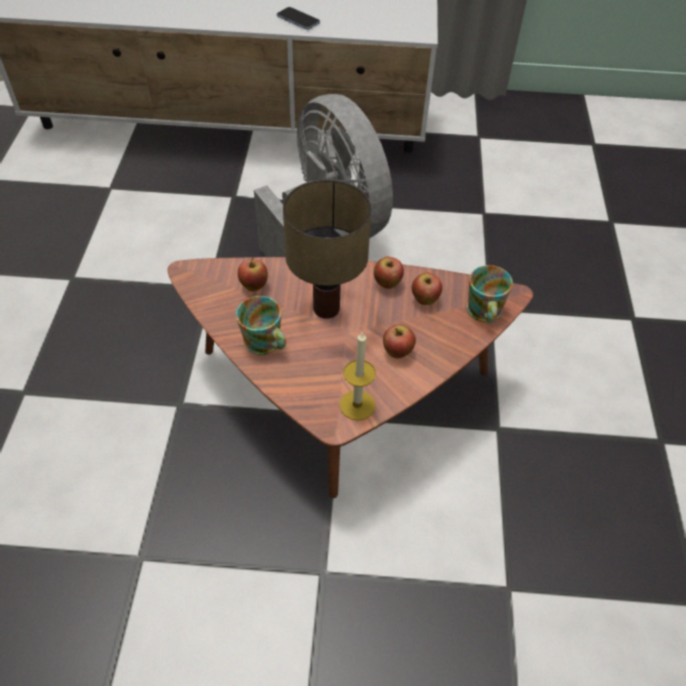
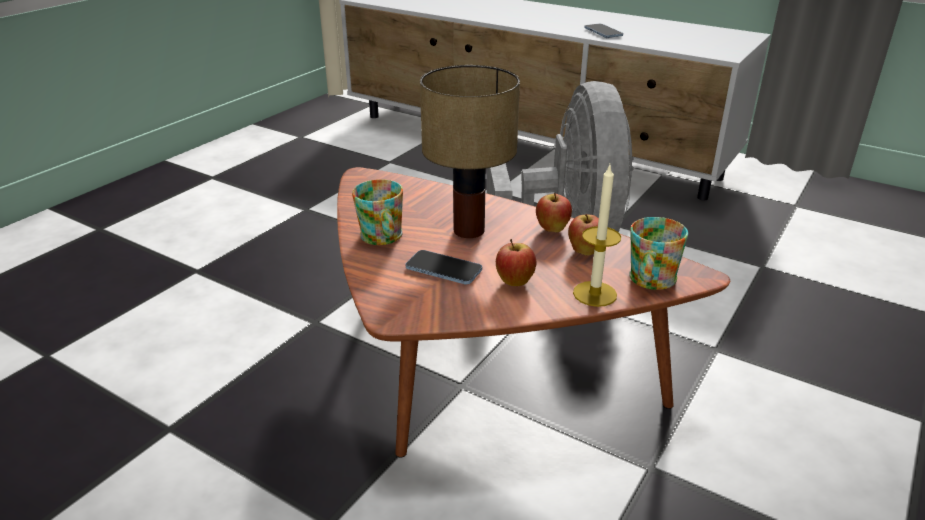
camera: 30 degrees right, 20 degrees down
(254, 286) = (412, 198): apple -> none
(337, 360) = (443, 269): none -> phone
(357, 405) = (430, 309): candle -> candle (594, 294)

